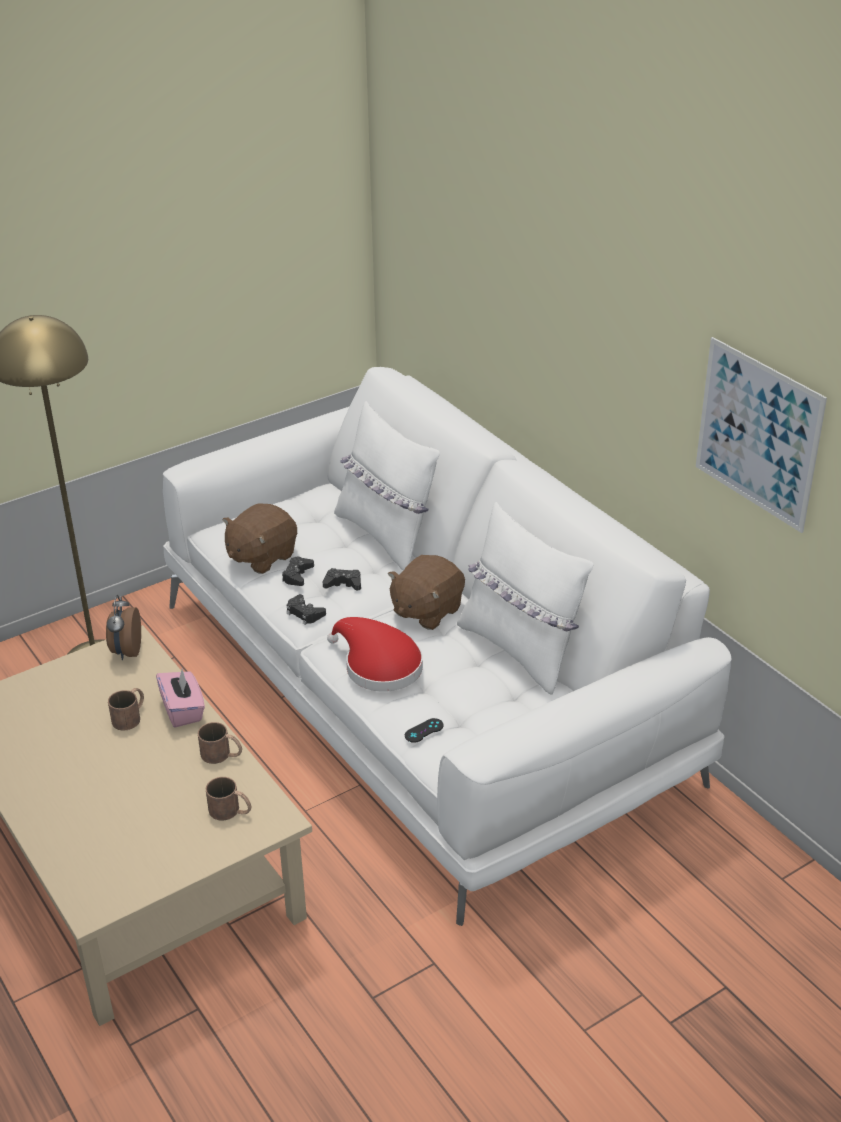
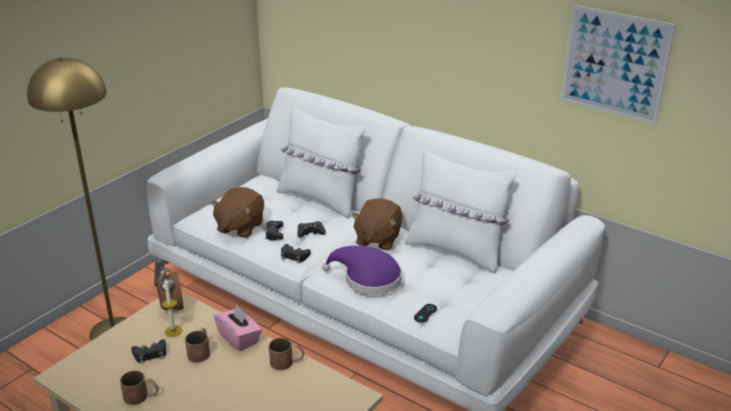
camera: 20 degrees left, 5 degrees down
(73, 707) = (150, 354): none -> black game controller
(113, 683) = (173, 331): none -> candle
(231, 811) = (317, 399): brown mug -> brown mug (141, 396)
(378, 666) = (368, 279): red hat -> purple hat

